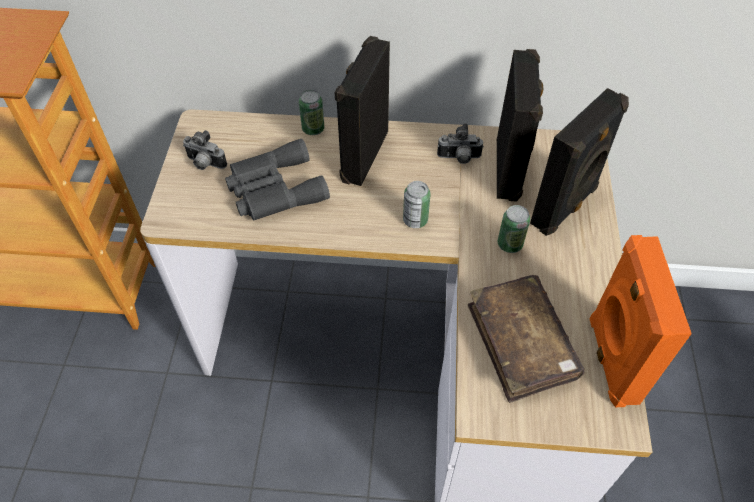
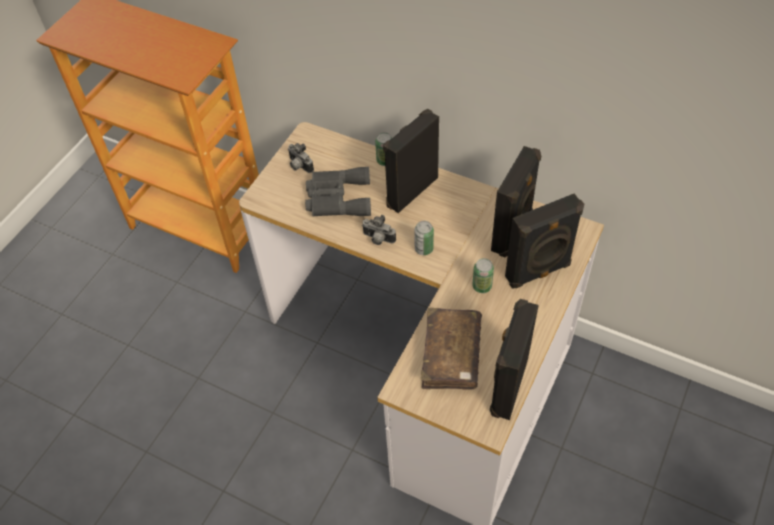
camera: 25 degrees right, 0 degrees up
(459, 158) = (479, 213): camera -> camera (378, 239)
(610, 360) = (507, 386): orange speaker -> black speaker

